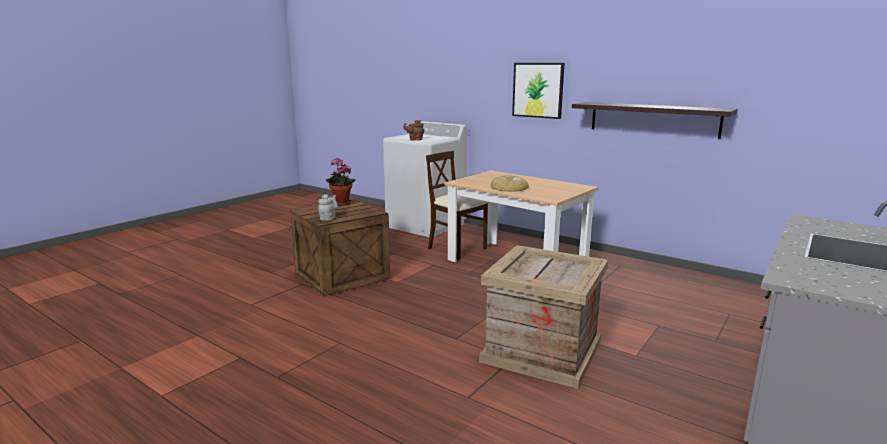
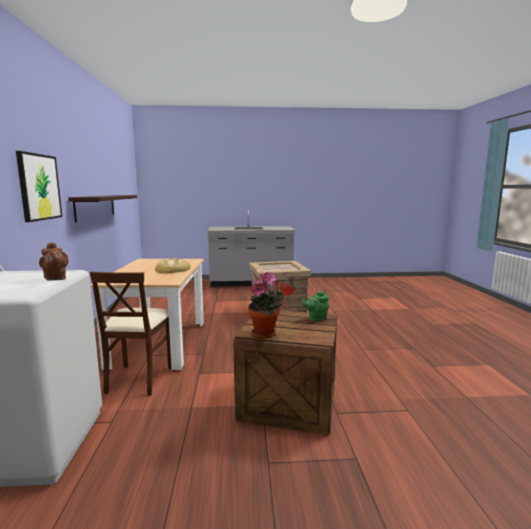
camera: 130 degrees left, 5 degrees down
(328, 218) = (316, 318): grey teapot -> green teapot

